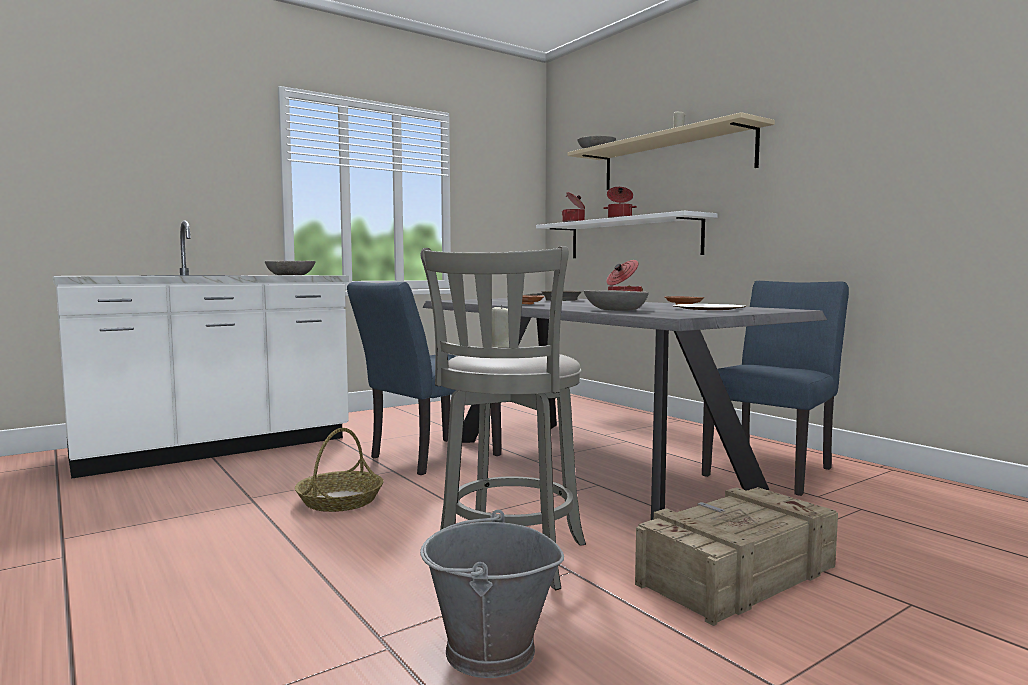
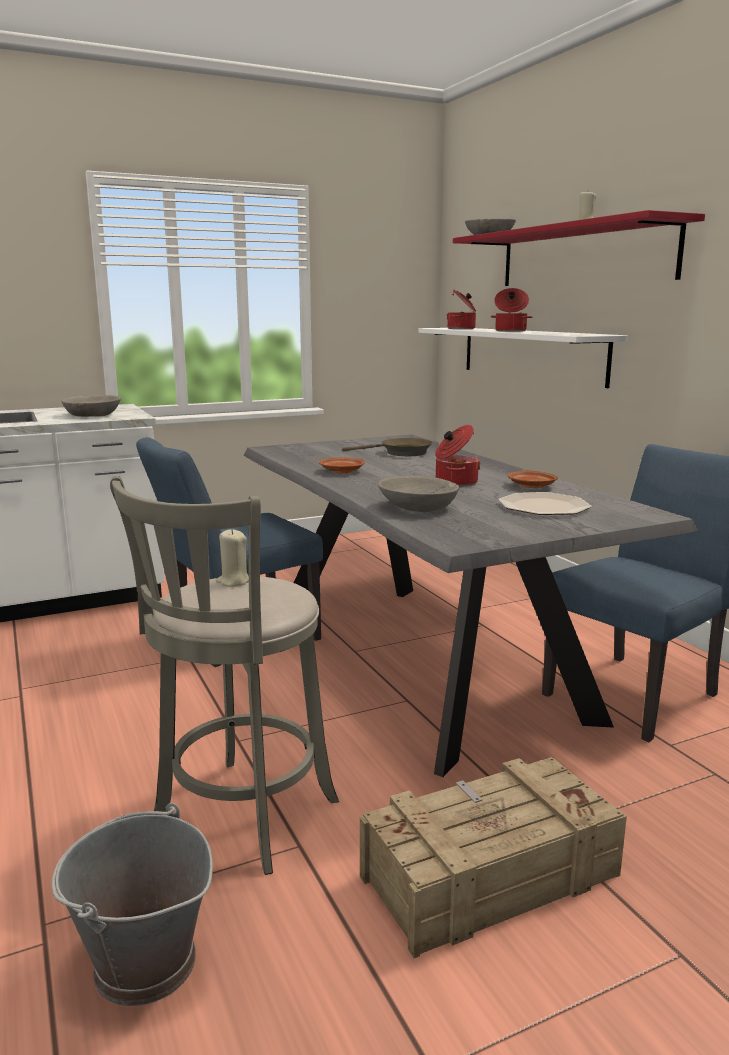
camera: 10 degrees right, 10 degrees up
(340, 500) = (109, 702): basket -> none
(674, 160) = (582, 256): beige shelf -> red shelf

